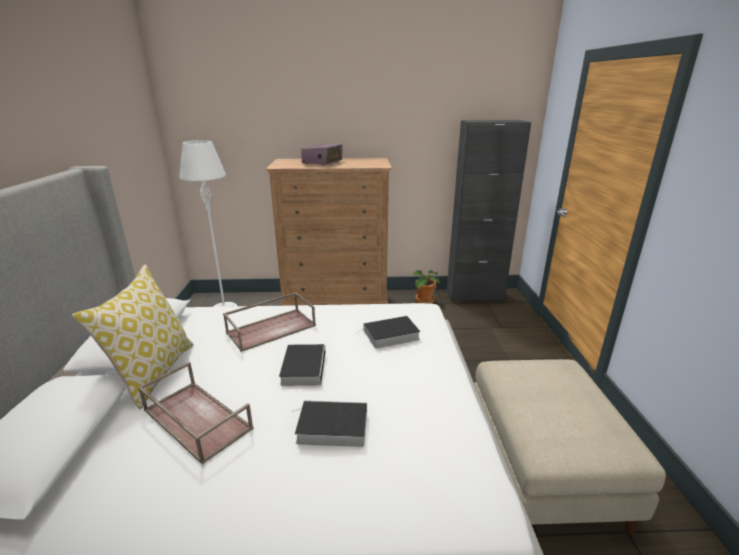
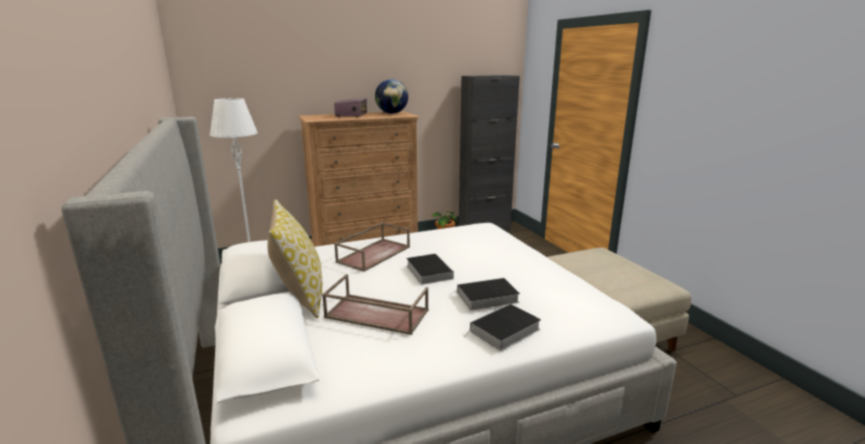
camera: 20 degrees left, 5 degrees down
(369, 161) = (392, 113): none -> globe
(389, 335) = (475, 244): book -> book (504, 331)

